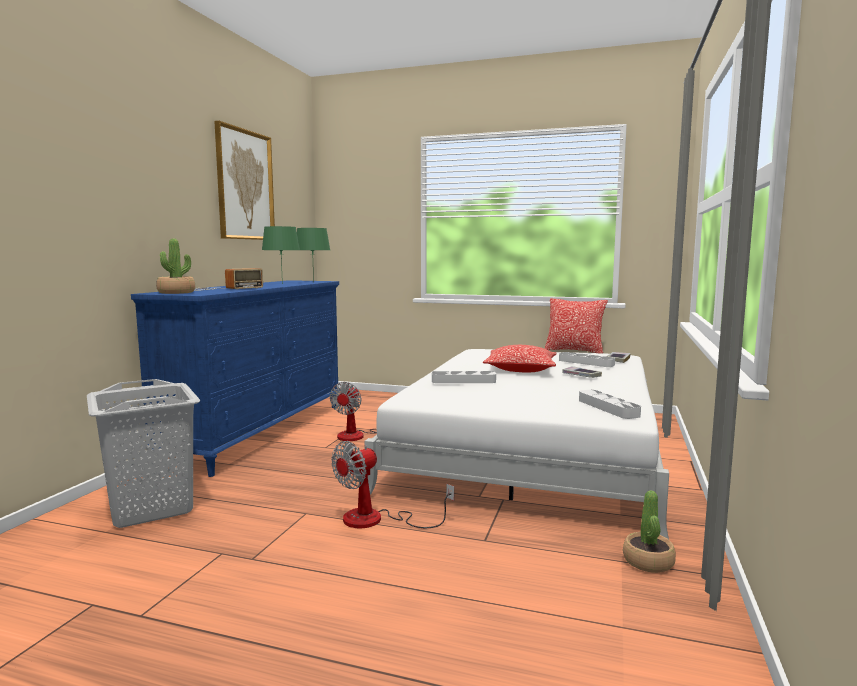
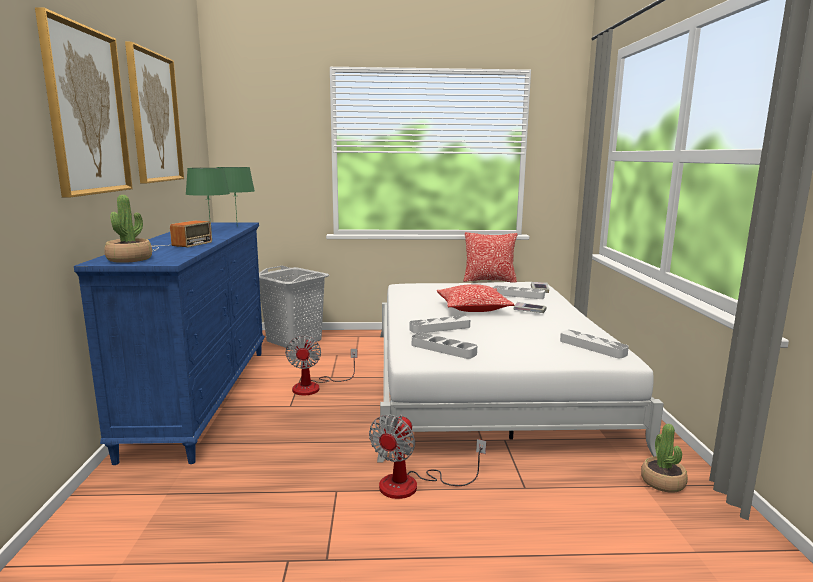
camera: 20 degrees left, 5 degrees up
(151, 508) = (154, 518): grey laundry basket -> grey laundry basket (294, 341)
(163, 174) = (86, 111): none -> picture
(445, 396) = (443, 349): none -> grey tray

